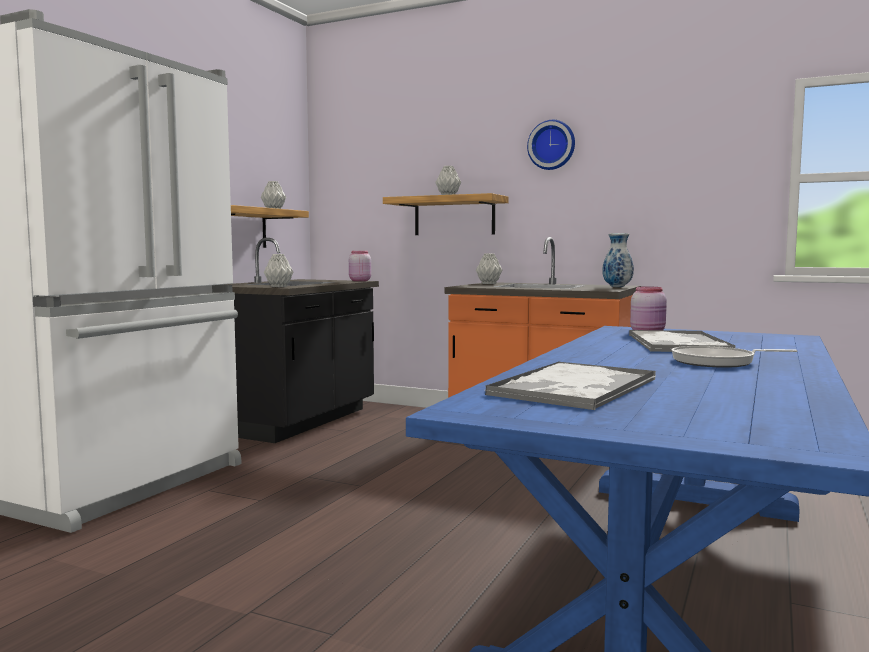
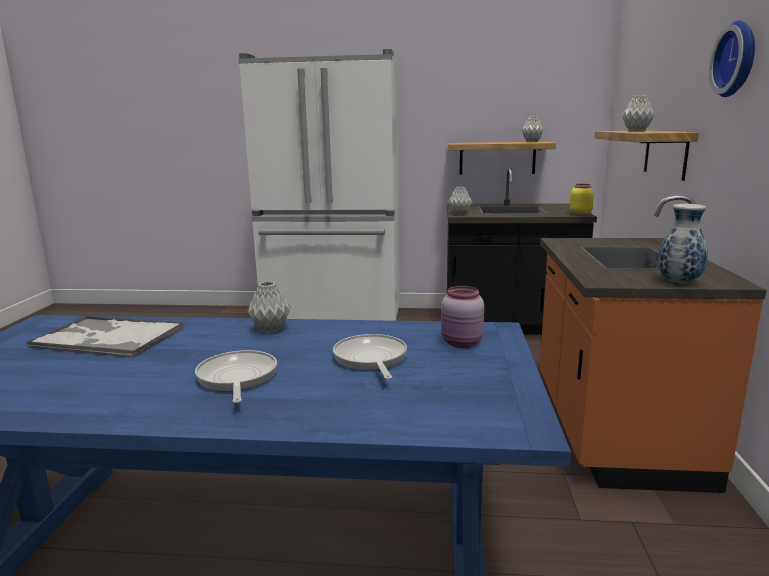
camera: 70 degrees right, 10 degrees up
(359, 281) = (580, 214): pink jar -> yellow jar
(489, 283) = (627, 241): grey vase -> grey vase (270, 329)
(678, 344) = (371, 359): tray -> frying pan

